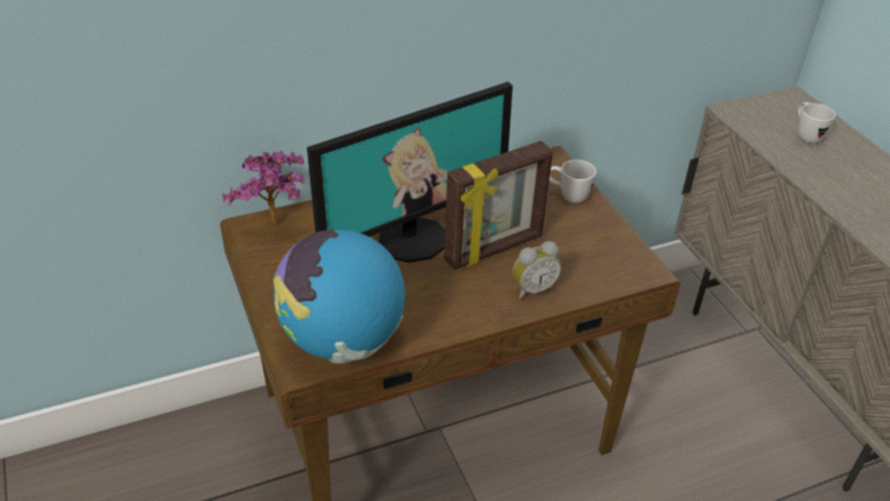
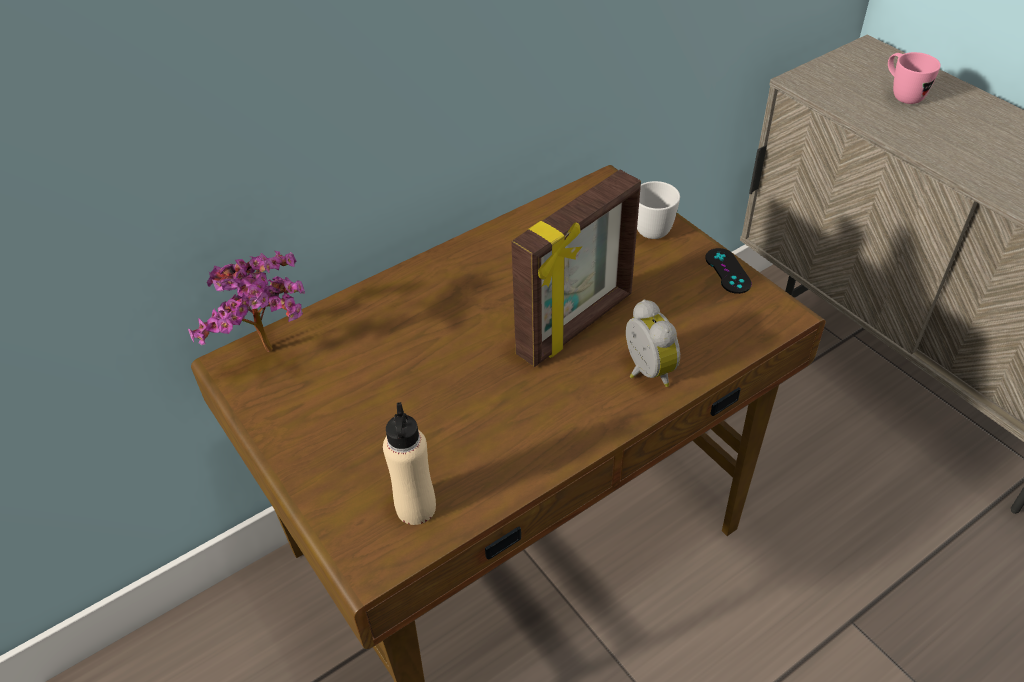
camera: 10 degrees left, 5 degrees up
(342, 340) = (416, 508): globe -> beige bottle
(412, 238) = (463, 333): monitor -> none
(532, 289) = (645, 372): alarm clock -> alarm clock turned 75 degrees counterclockwise
(619, 234) = (727, 271): none -> black game controller
(805, 135) = (902, 95): white mug -> pink mug

